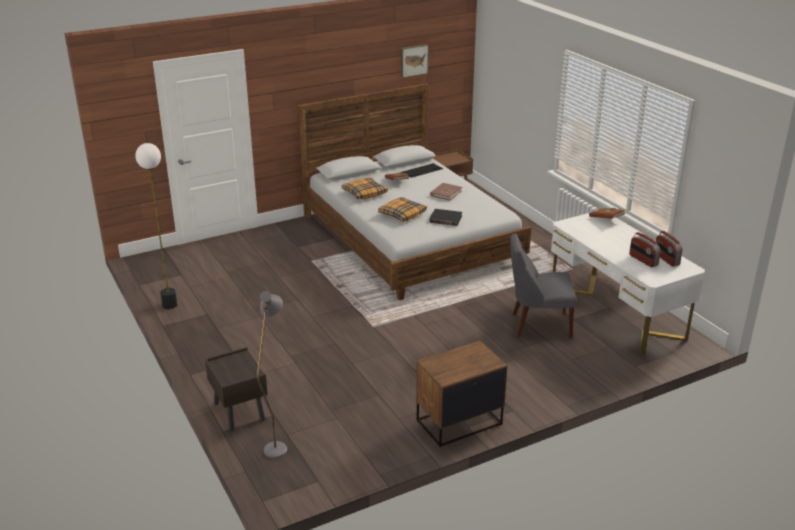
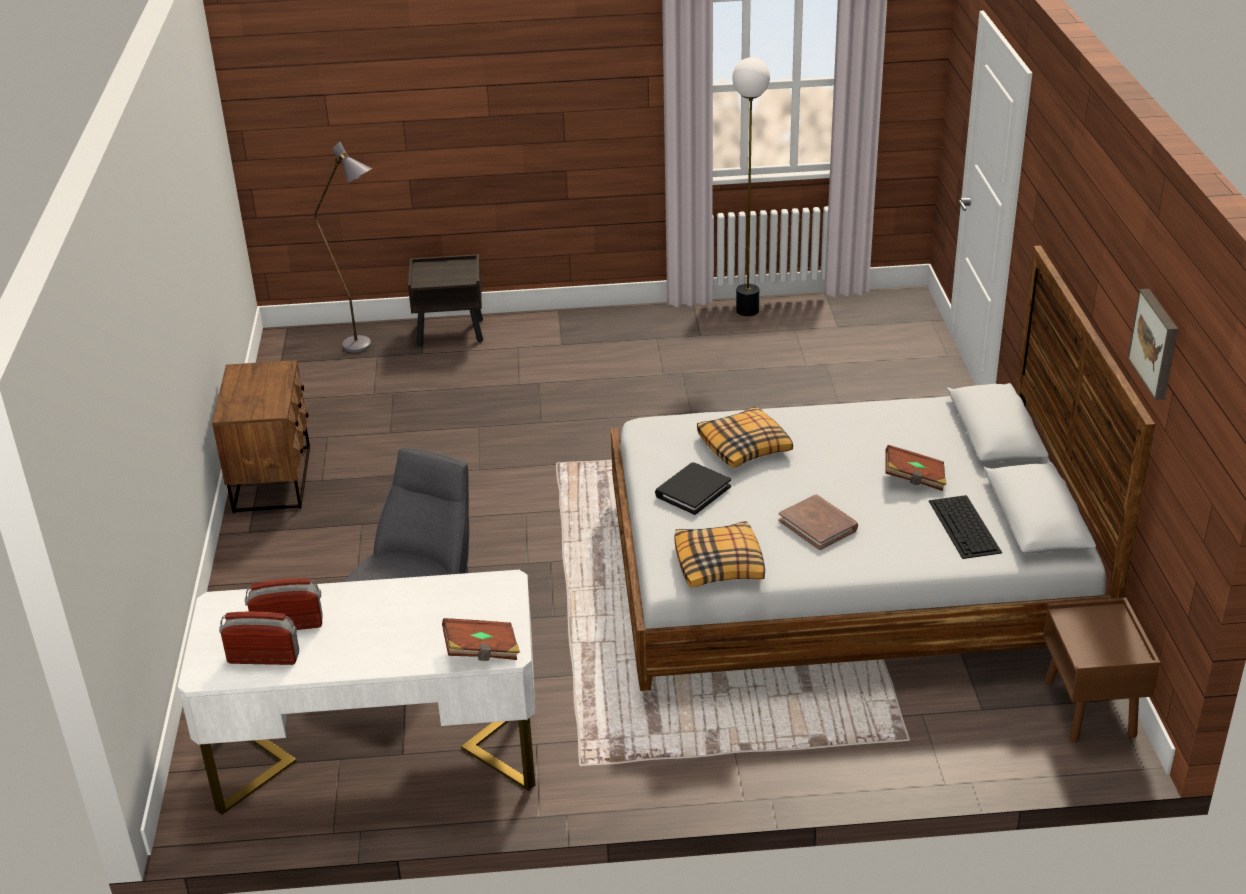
camera: 115 degrees right, 5 degrees up
(364, 193) = (872, 428): pillow -> pillow (720, 564)

